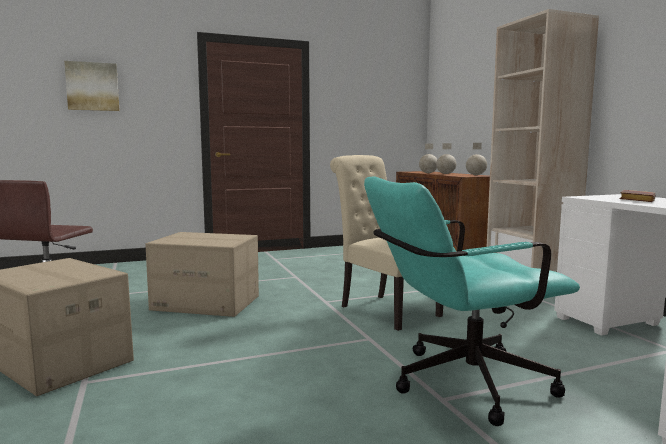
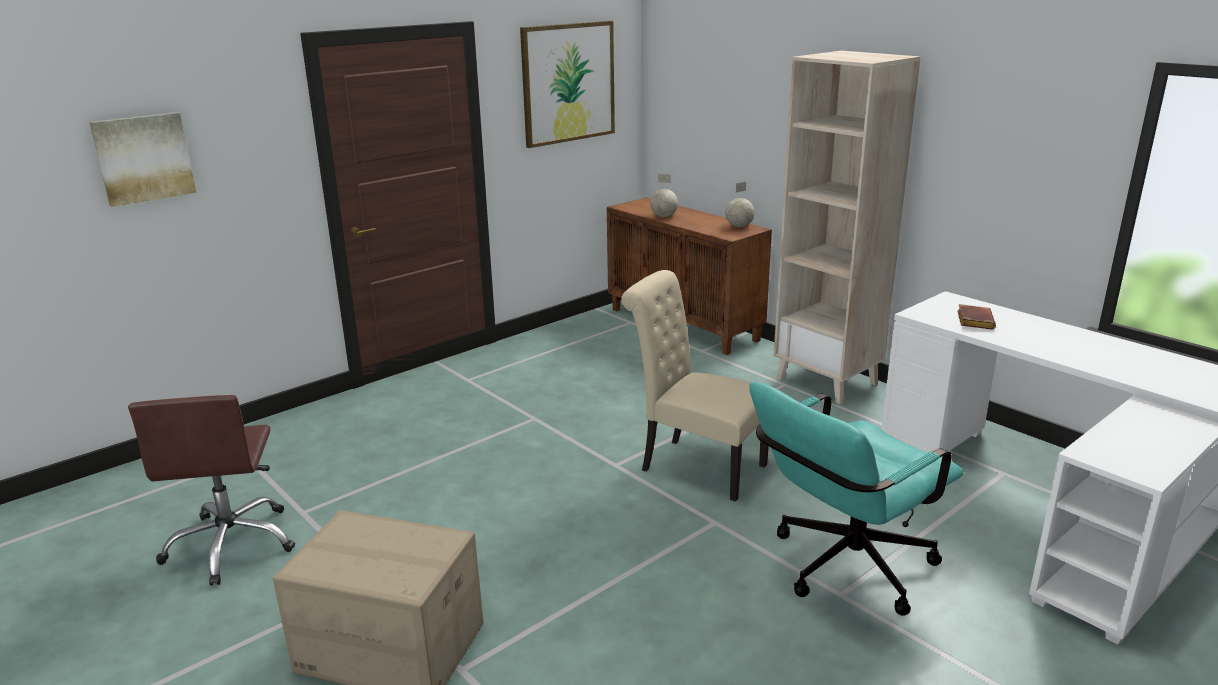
camera: 20 degrees left, 15 degrees up
(207, 303) = (465, 499): cardboard box -> none
(373, 88) = (568, 83): none -> picture
(446, 174) = (693, 221): globe -> none

